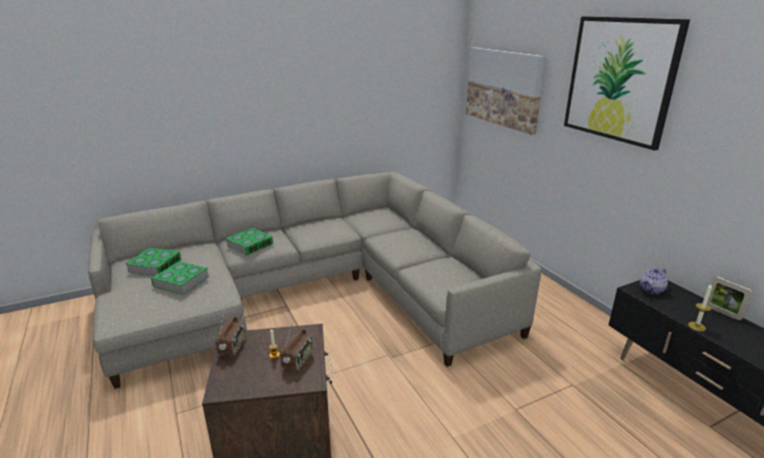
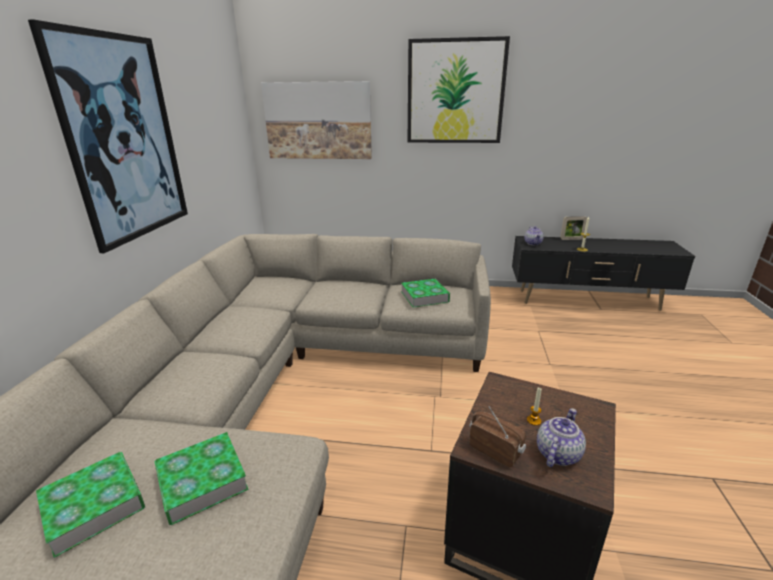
camera: 55 degrees left, 0 degrees up
(244, 371) = (557, 453): none -> teapot
(250, 245) = (191, 383): book -> book (424, 296)
(298, 360) = (554, 406): radio -> none
(304, 90) = (124, 140): none -> picture

